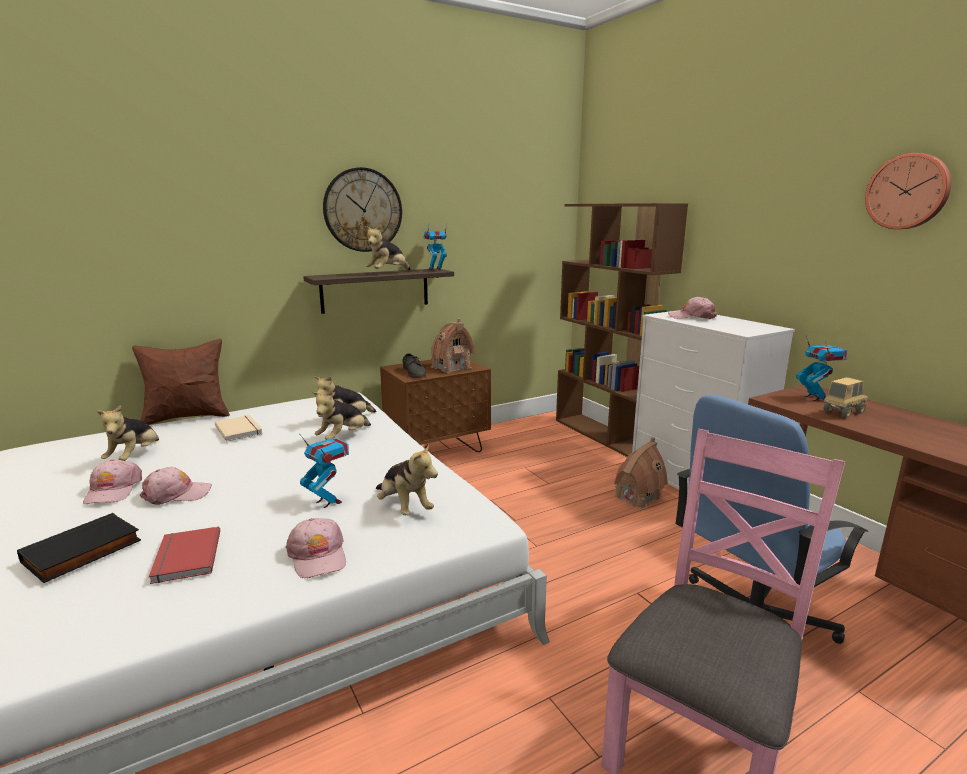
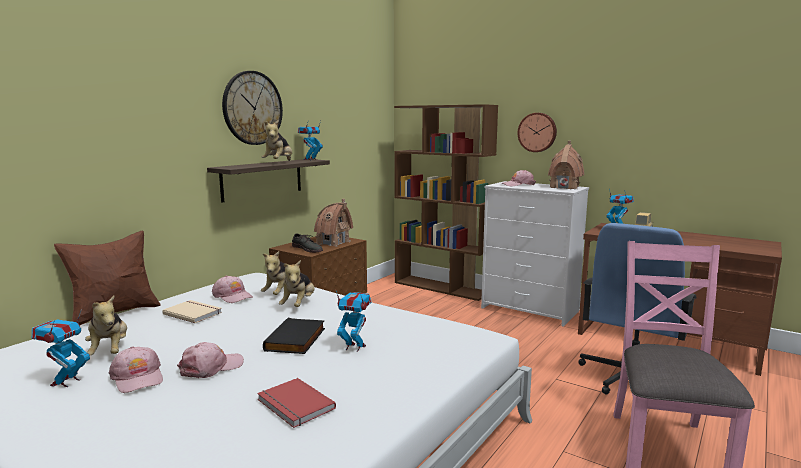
camera: 25 degrees left, 5 degrees down
(67, 481) = (66, 382): none -> toy robot
(82, 552) = (190, 424): black book -> black book (297, 340)
(318, 556) = (400, 380): pink cap -> pink cap (232, 296)
(404, 507) = (418, 339): plush toy -> none
(637, 497) = (500, 323): toy house -> toy house (564, 187)
(908, 191) = (653, 96): wall clock -> wall clock (537, 132)

